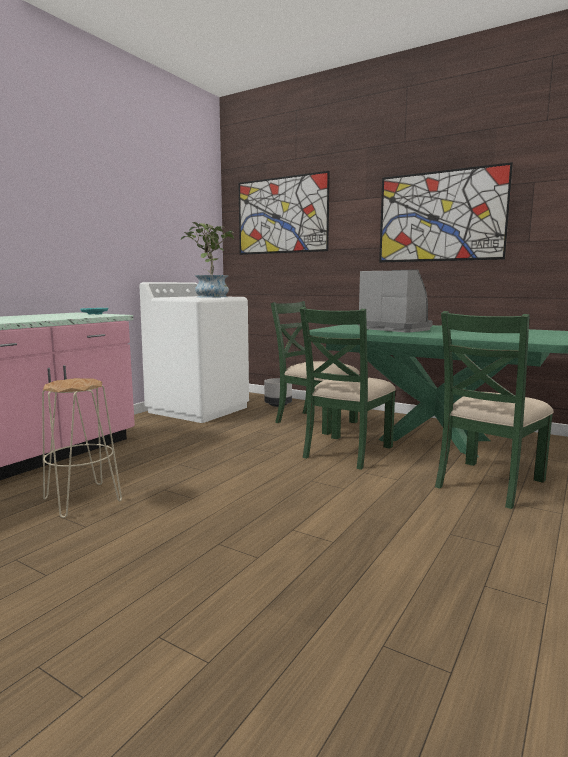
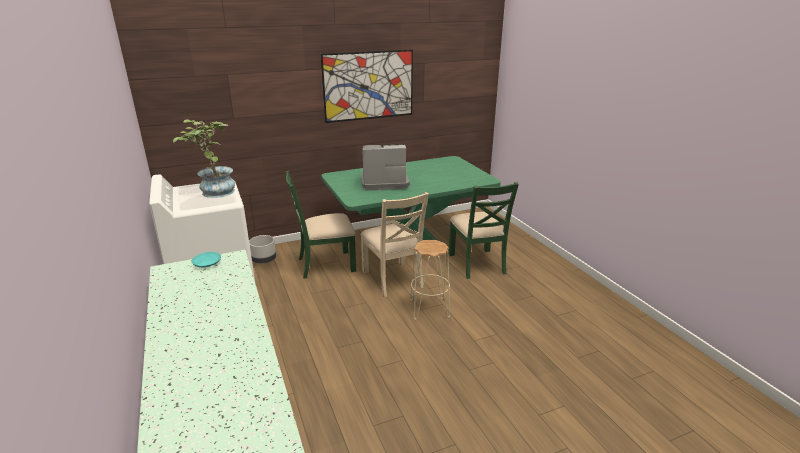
camera: 55 degrees left, 15 degrees up
(83, 500) = (357, 408): beige stool -> beige stool (429, 308)
(281, 215) = (218, 84): picture -> none
(347, 452) = (393, 279): green chair -> beige chair

